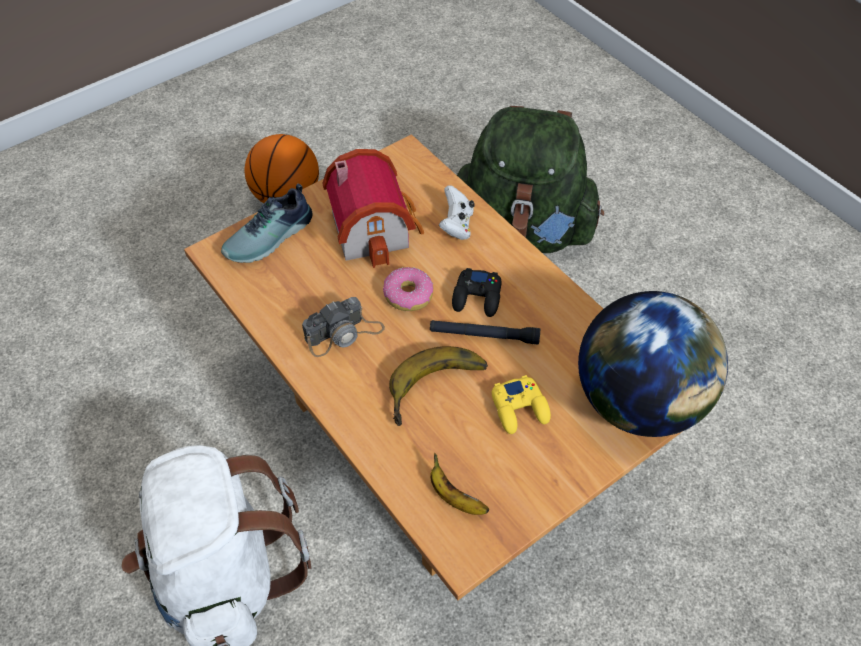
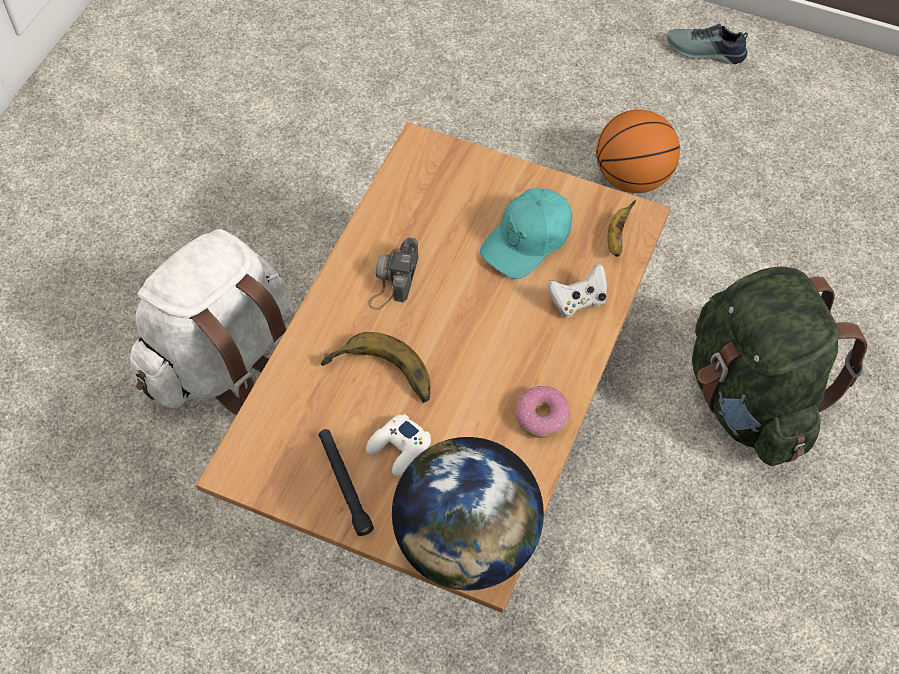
camera: 60 degrees right, 5 degrees up
(270, 238) = (460, 172): shoe -> shoe (705, 52)
(344, 334) = (393, 280): camera -> camera turned 75 degrees clockwise
(375, 228) = (527, 240): toy house -> turquoise cap
(408, 295) = (467, 304): donut -> donut (541, 416)
(454, 497) = (281, 440): banana -> banana (616, 237)
(477, 297) = (502, 358): black game controller -> none
(484, 336) = (461, 384): black flashlight -> black flashlight (344, 484)
(520, 409) = (399, 449): yellow game controller -> white game controller

